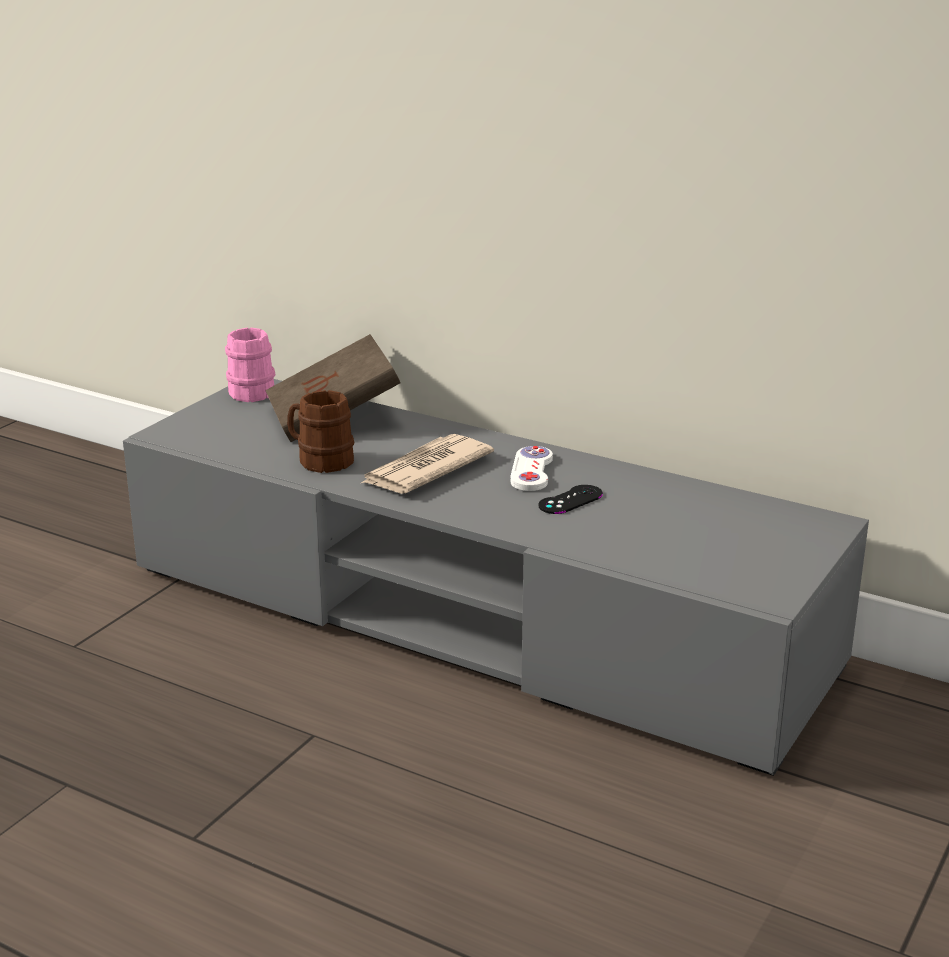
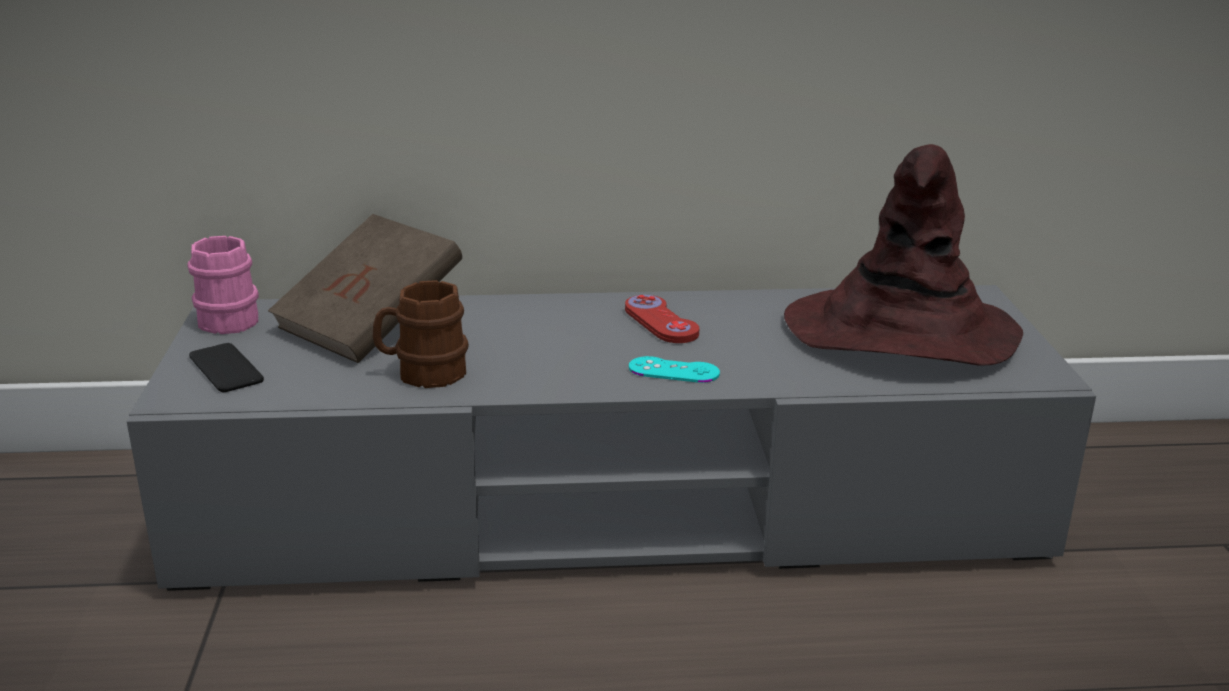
camera: 35 degrees left, 0 degrees up
(211, 424) = (226, 369): none -> phone
(425, 470) = (554, 351): newspaper -> none
(485, 507) = (674, 370): none -> turquoise game controller
(531, 471) = (660, 322): white game controller -> red game controller
(570, 500) = (741, 339): black game controller -> none
(707, 532) = (900, 333): none -> brown hat

